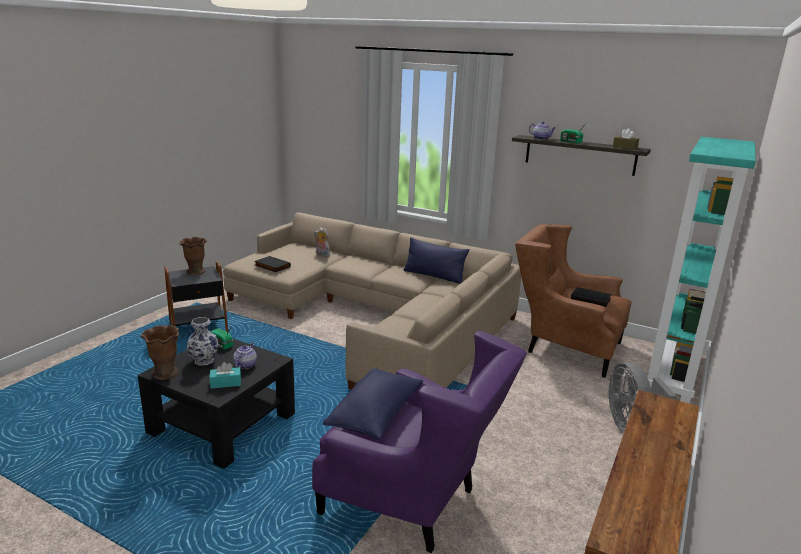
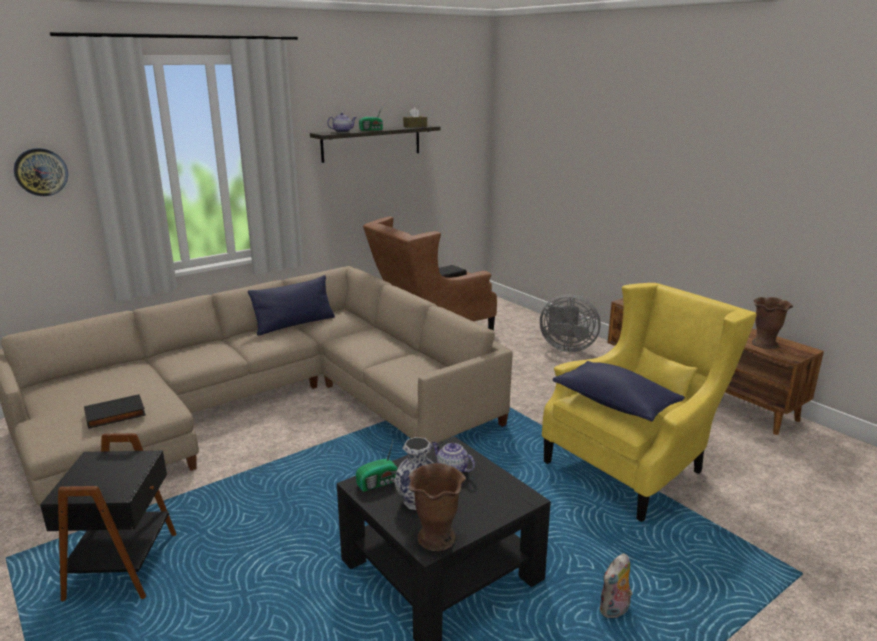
camera: 65 degrees left, 0 degrees up
(195, 272) = (89, 471): brown vase -> brown vase (764, 344)
(225, 383) = (492, 489): turquoise tissue box -> none
(322, 255) = (126, 372): plush toy -> plush toy (615, 611)
(345, 128) = (41, 172): none -> wall clock
(412, 503) = (636, 465): purple armchair -> yellow armchair
(673, 375) = (507, 311): turquoise bookcase -> none

